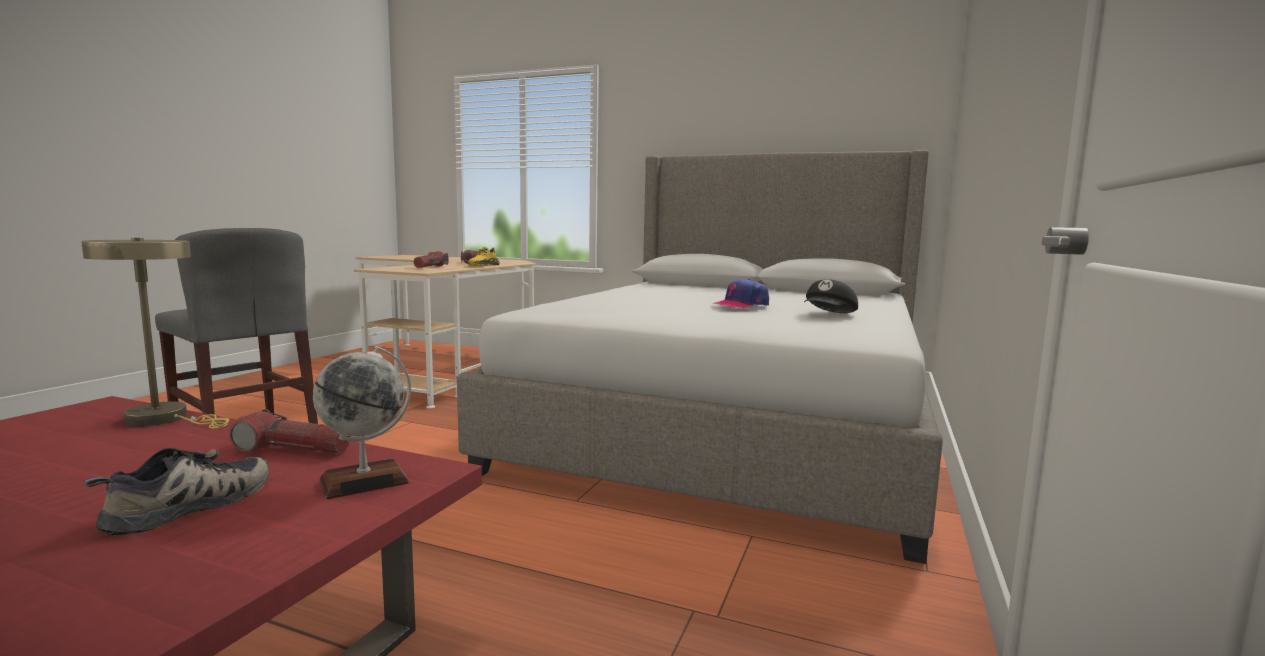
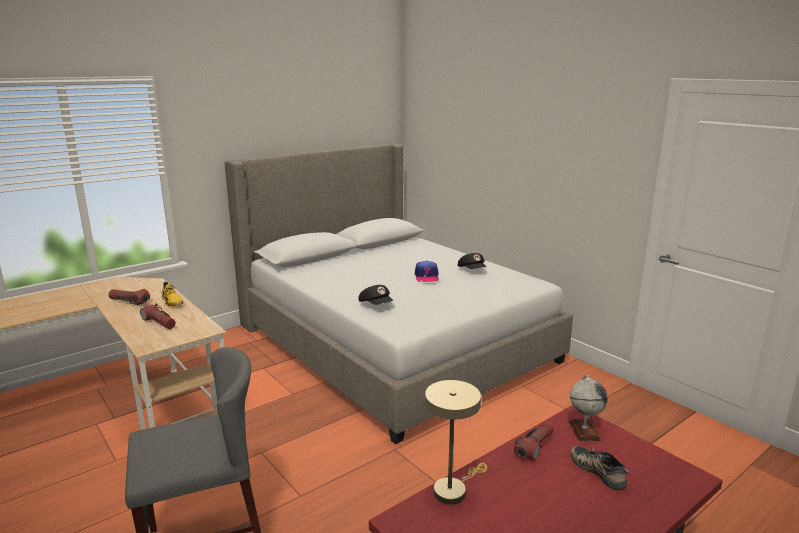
camera: 60 degrees left, 10 degrees up
(592, 300) = (376, 305): none -> black cap

